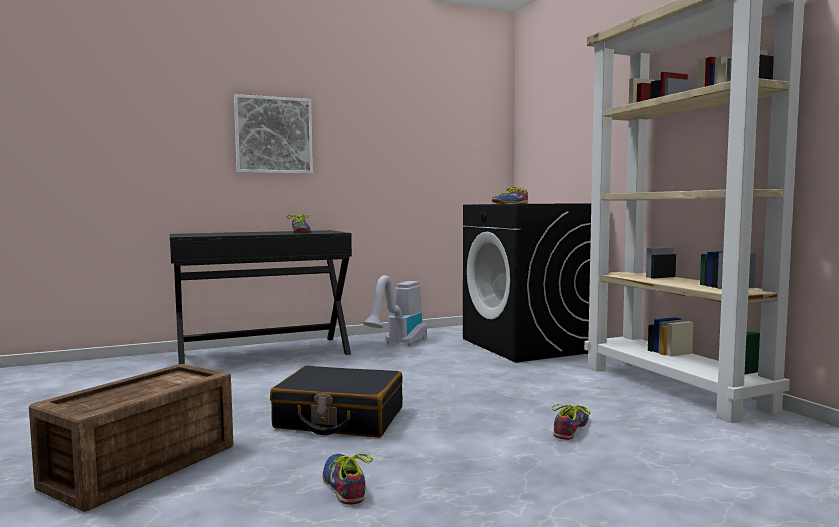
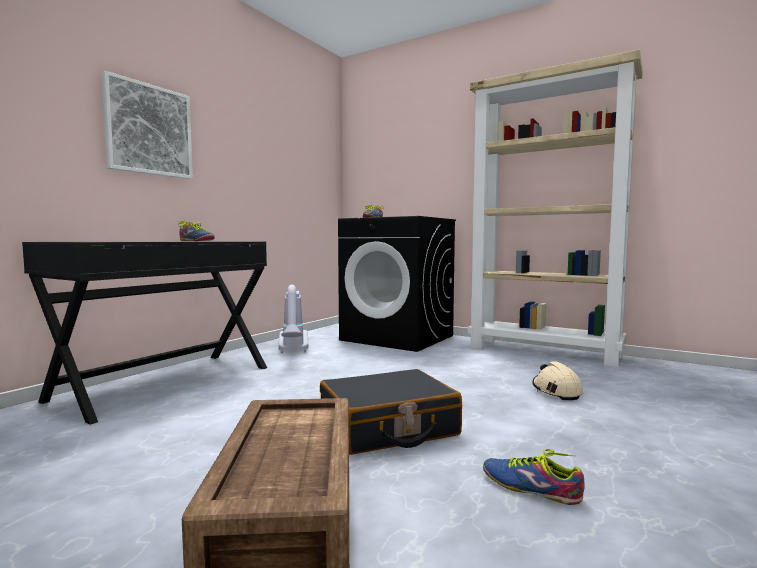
camera: 35 degrees left, 0 degrees up
(570, 428) = (556, 391): shoe -> beige hard hat

